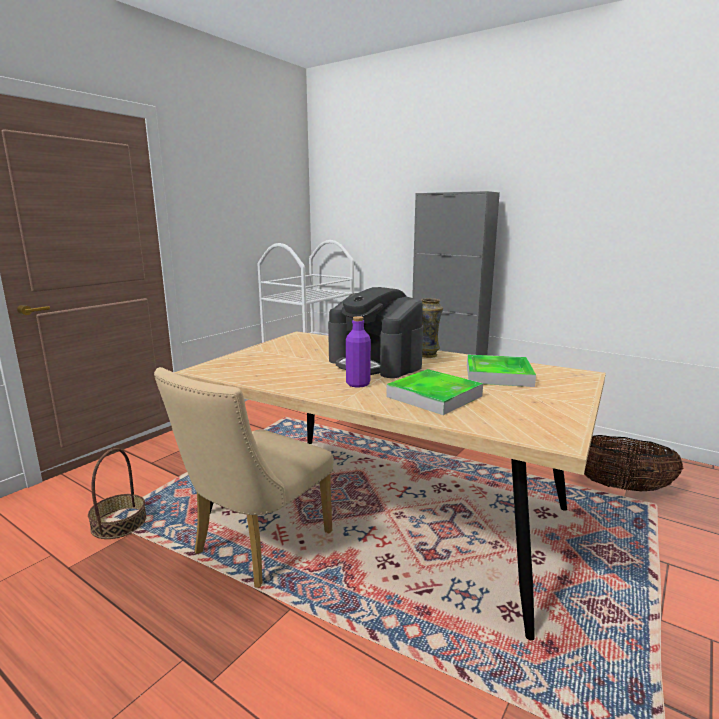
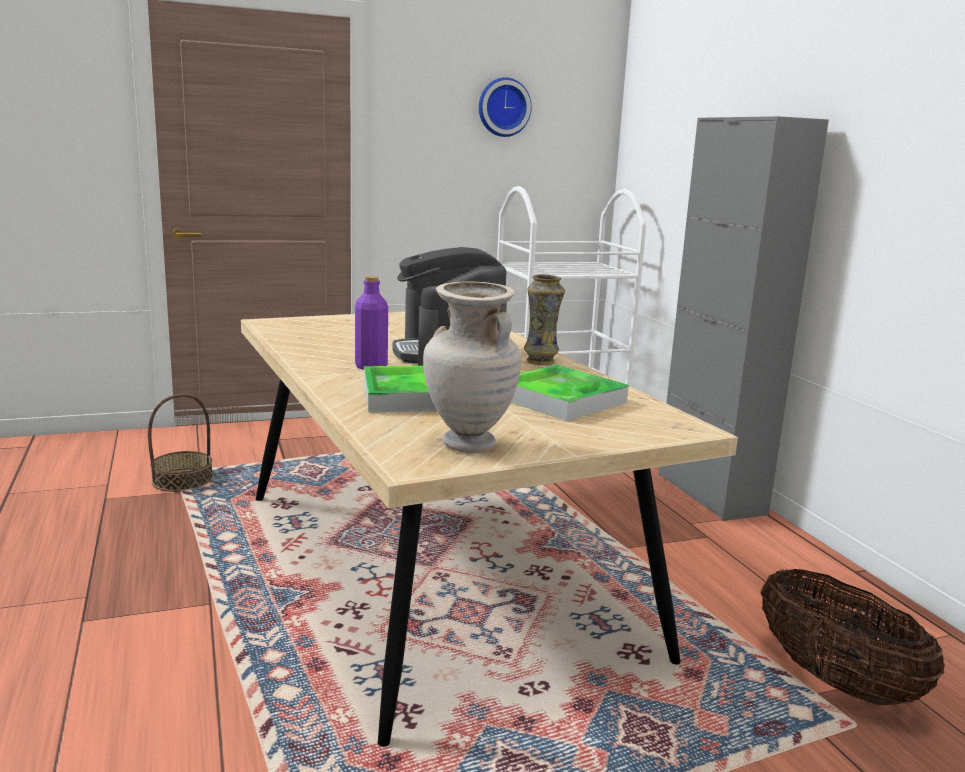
camera: 35 degrees right, 0 degrees up
(249, 189) = (503, 107): none -> wall clock
(256, 547) = (257, 544): beige chair -> none
(542, 418) = (468, 445): none -> beige vase

